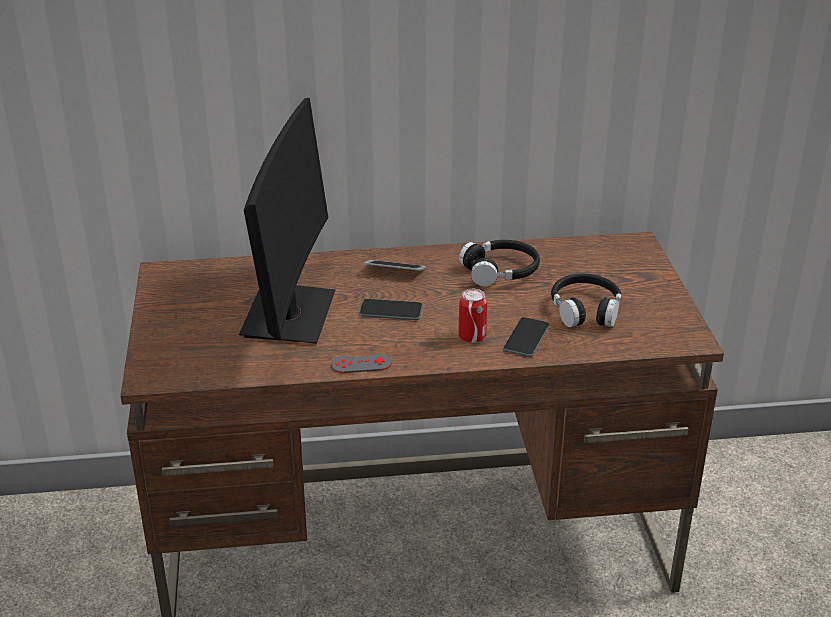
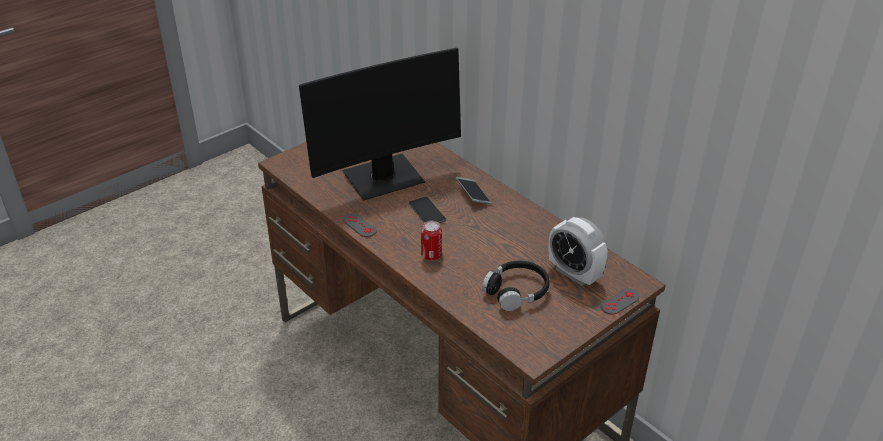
camera: 55 degrees right, 5 degrees up
(500, 271) = (522, 236): black headphones -> none
(526, 338) = (454, 278): phone -> none
(591, 268) = (574, 273): none -> alarm clock
(655, 262) = (619, 301): none -> grey game controller

